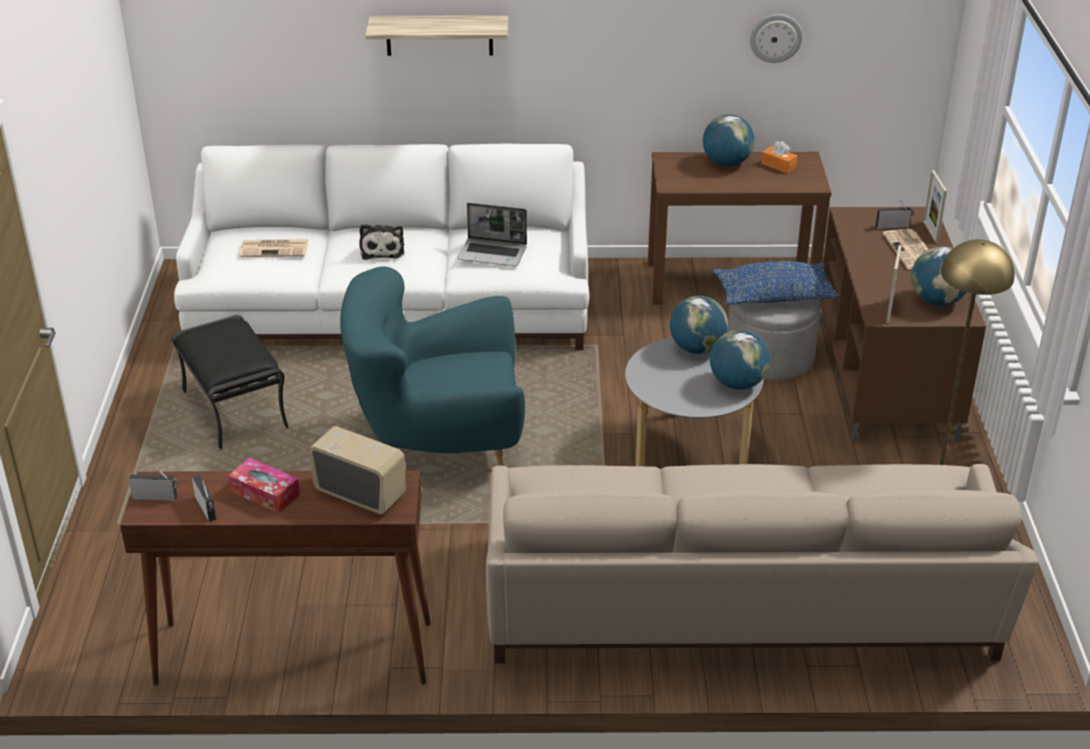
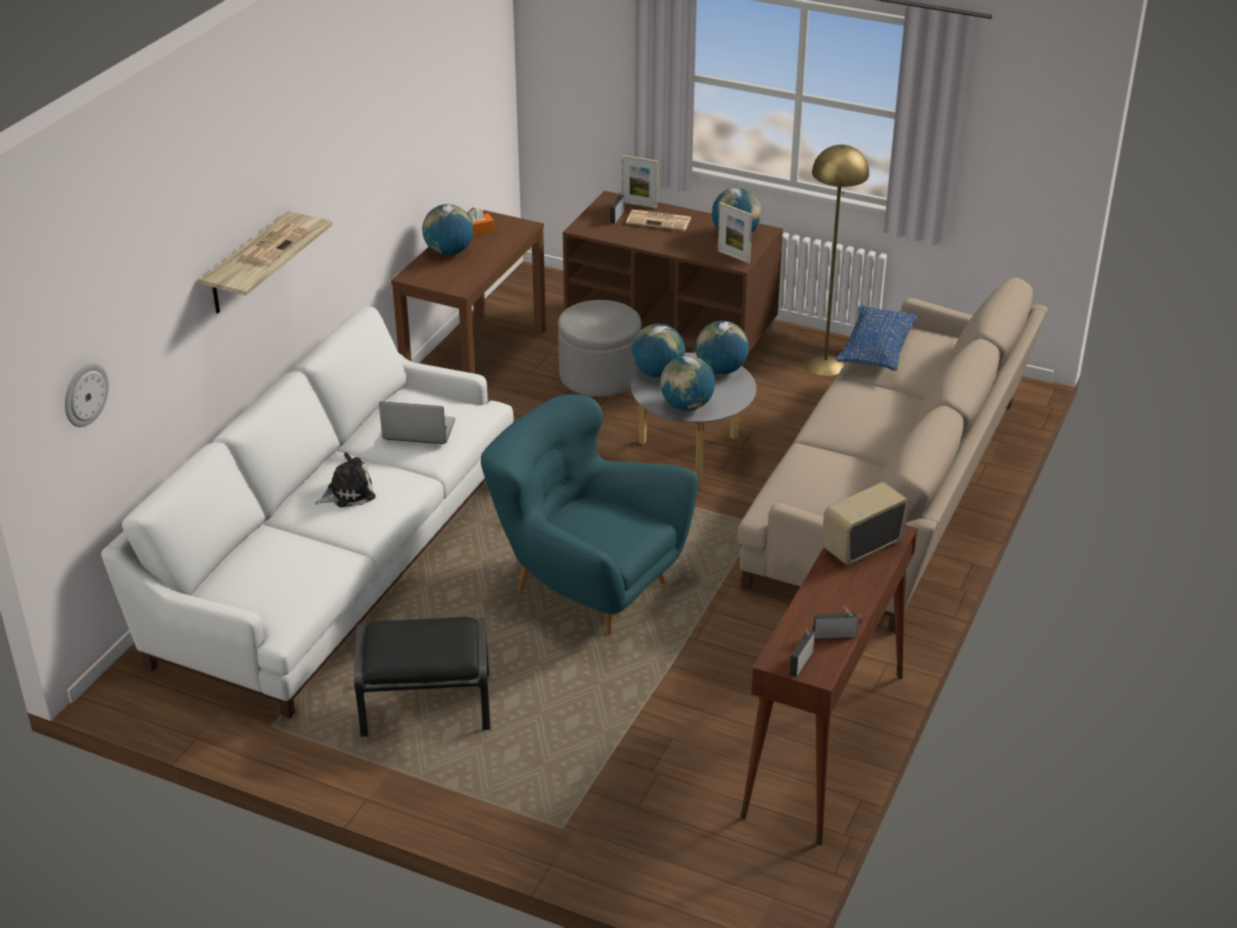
camera: 65 degrees left, 0 degrees up
(265, 493) = (831, 597): tissue box -> none
(275, 248) = (279, 560): newspaper -> newspaper (274, 244)
(382, 249) = (348, 493): plush toy -> plush toy turned 45 degrees counterclockwise
(440, 444) = (587, 585): turquoise armchair -> turquoise armchair turned 105 degrees clockwise
(493, 253) = (417, 431): laptop -> laptop turned 120 degrees counterclockwise
(654, 380) = (686, 406): none -> globe
(774, 296) = (601, 319): blue pillow -> blue pillow (876, 349)
(775, 37) = (434, 120): wall clock -> wall clock (84, 394)

